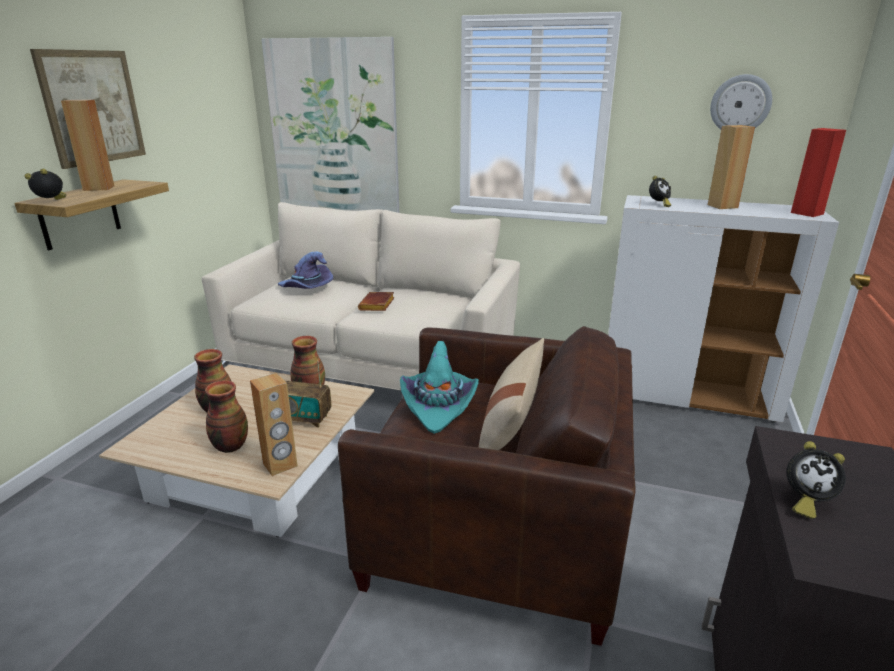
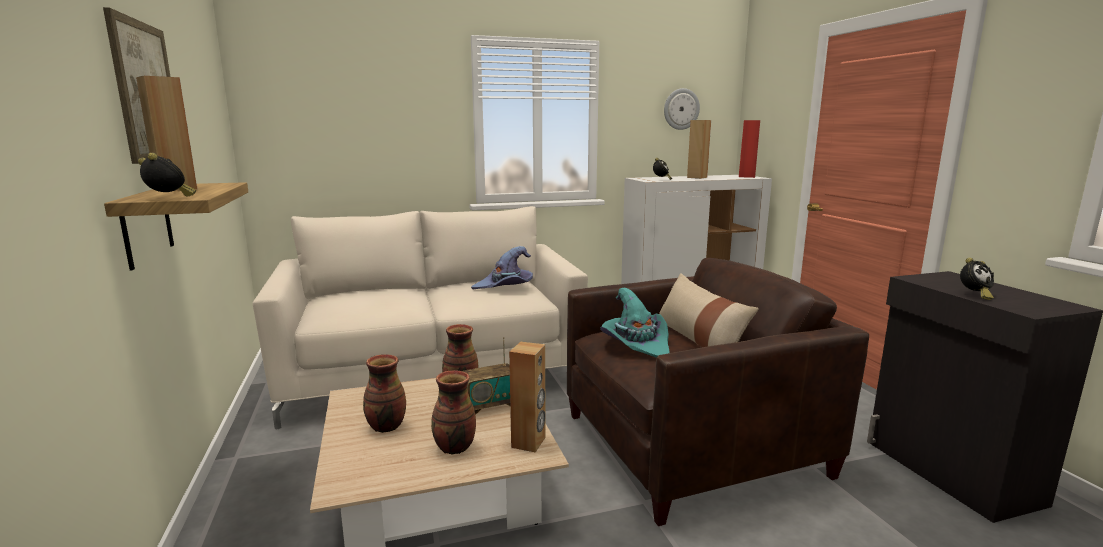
camera: 35 degrees left, 10 degrees down
(52, 202) = (169, 198): alarm clock -> alarm clock turned 75 degrees clockwise
(306, 288) = (364, 299): purple hat -> purple hat (505, 286)
(334, 138) = (336, 147): picture -> none
(377, 305) = (461, 297): brown book -> none

